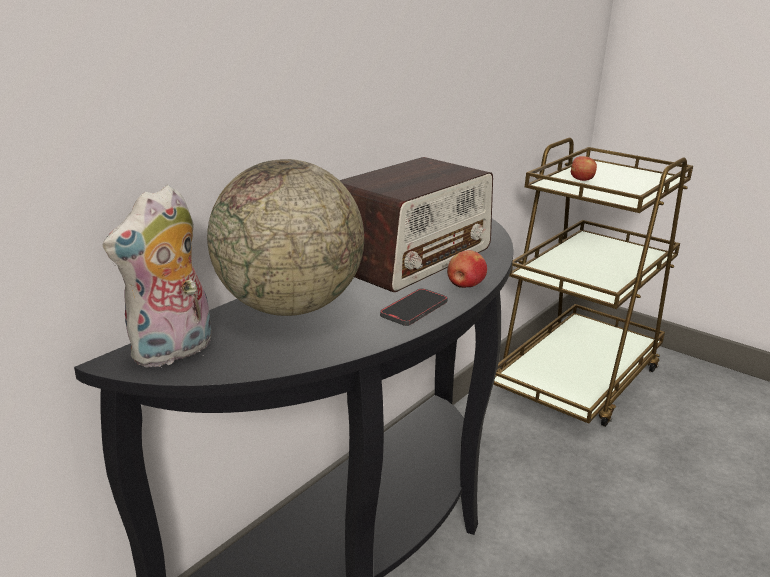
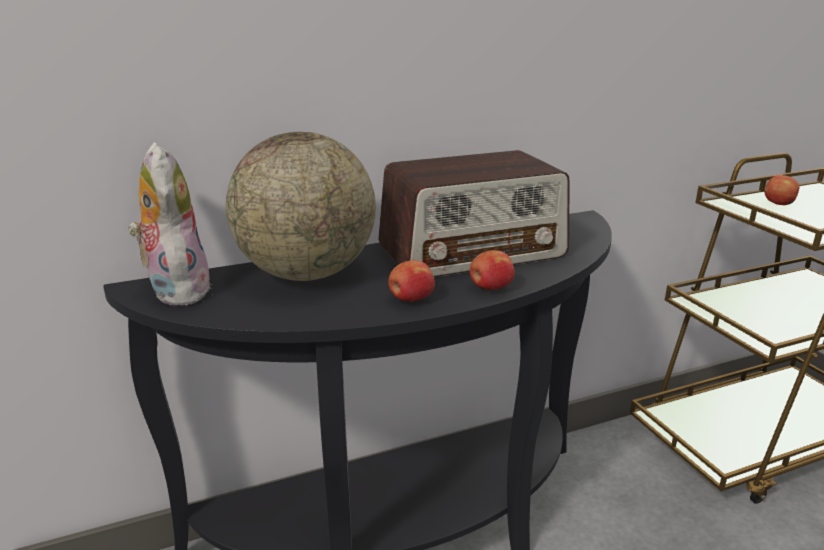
camera: 30 degrees right, 0 degrees up
(173, 352) = (176, 290): plush toy -> plush toy turned 90 degrees clockwise
(414, 310) = (410, 299): phone -> apple

